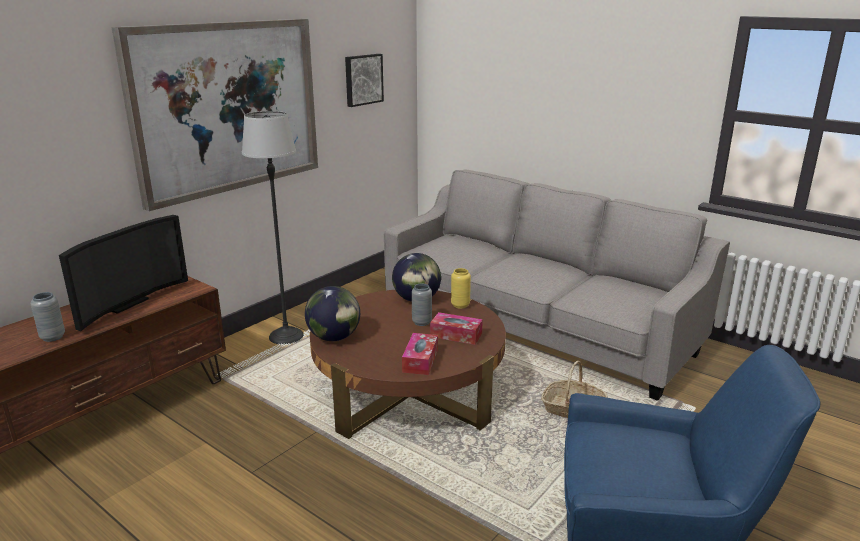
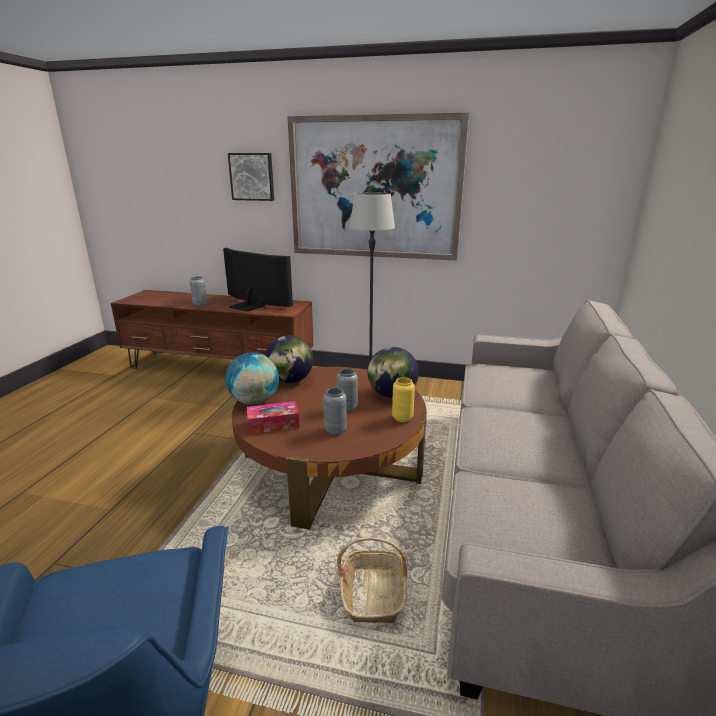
camera: 65 degrees right, 0 degrees up
(125, 304) = (251, 305): television -> television turned 150 degrees counterclockwise
(362, 363) = (254, 401): none -> globe
(363, 79) = (545, 183): picture -> picture (252, 177)
(456, 335) = (335, 430): tissue box -> grey vase

